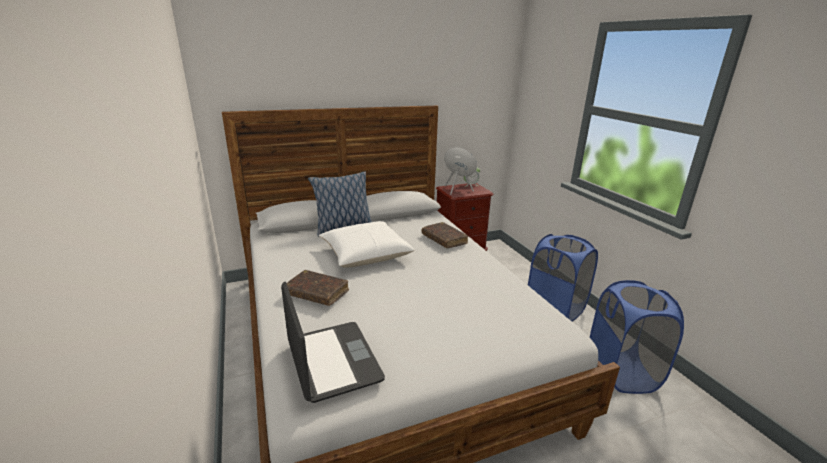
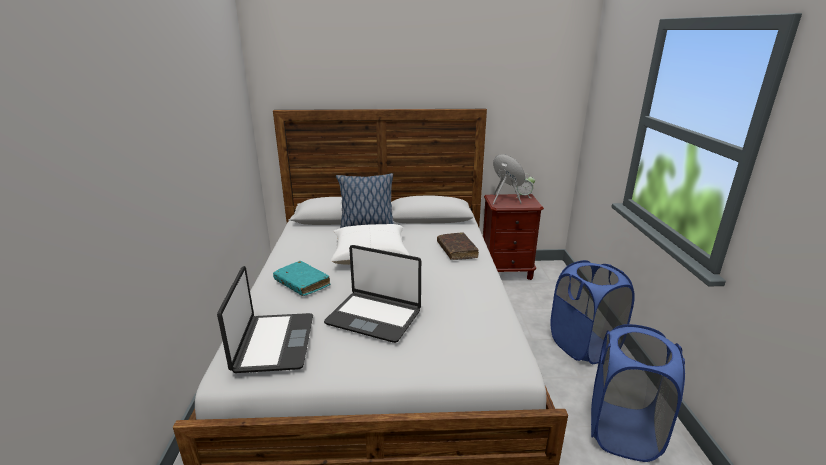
camera: 20 degrees right, 0 degrees up
(317, 293) = (302, 283): brown book -> turquoise book
(415, 313) = (374, 316): none -> laptop

